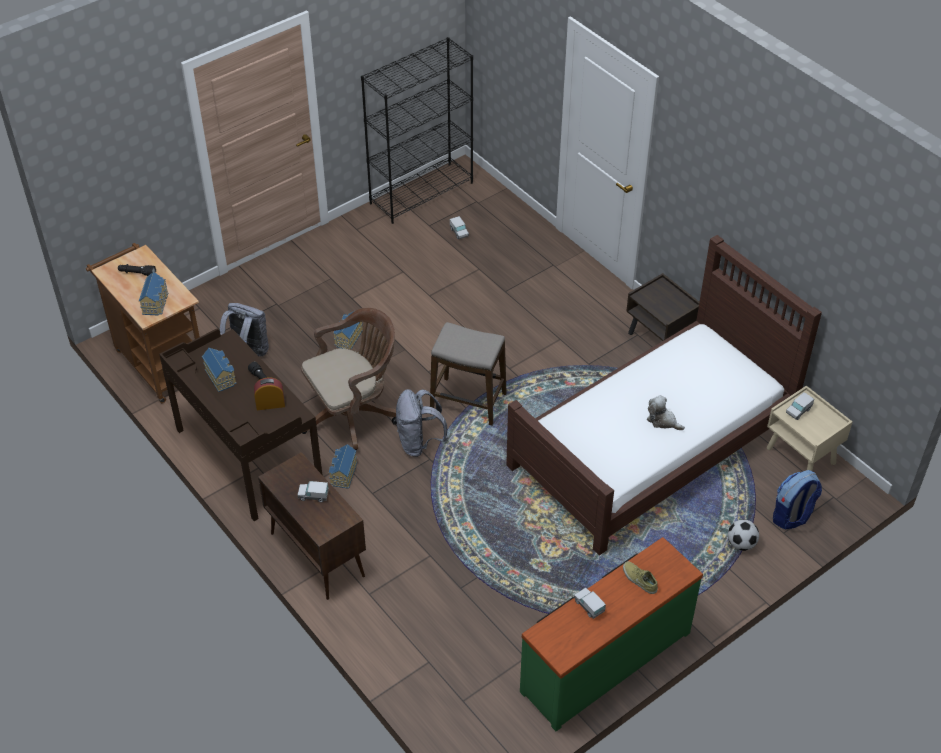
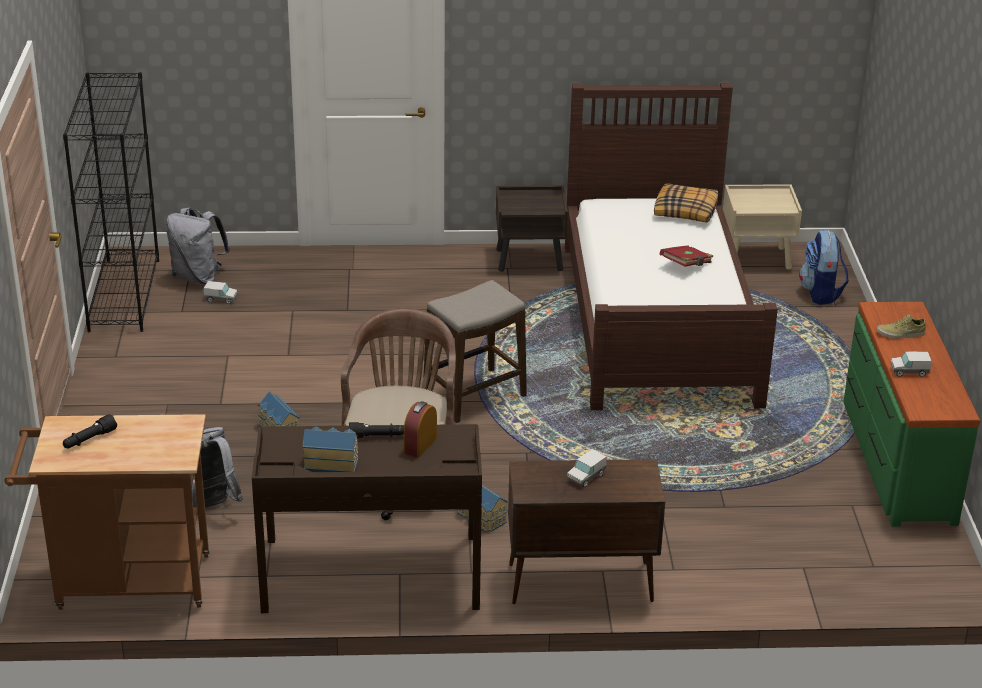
camera: 55 degrees left, 15 degrees down
(156, 302) = (164, 444): toy house -> none
(419, 443) = (496, 449): grey backpack -> grey backpack (198, 277)
(663, 421) = (686, 265): plush toy -> red book
(741, 384) = (686, 211): none -> pillow
(741, 544) = (827, 331): football -> none
(798, 411) = (749, 202): toy truck -> none

